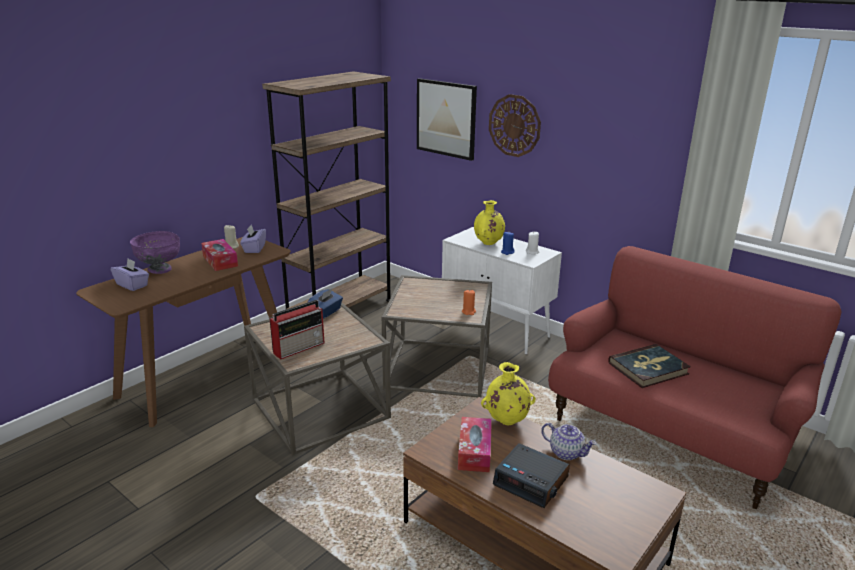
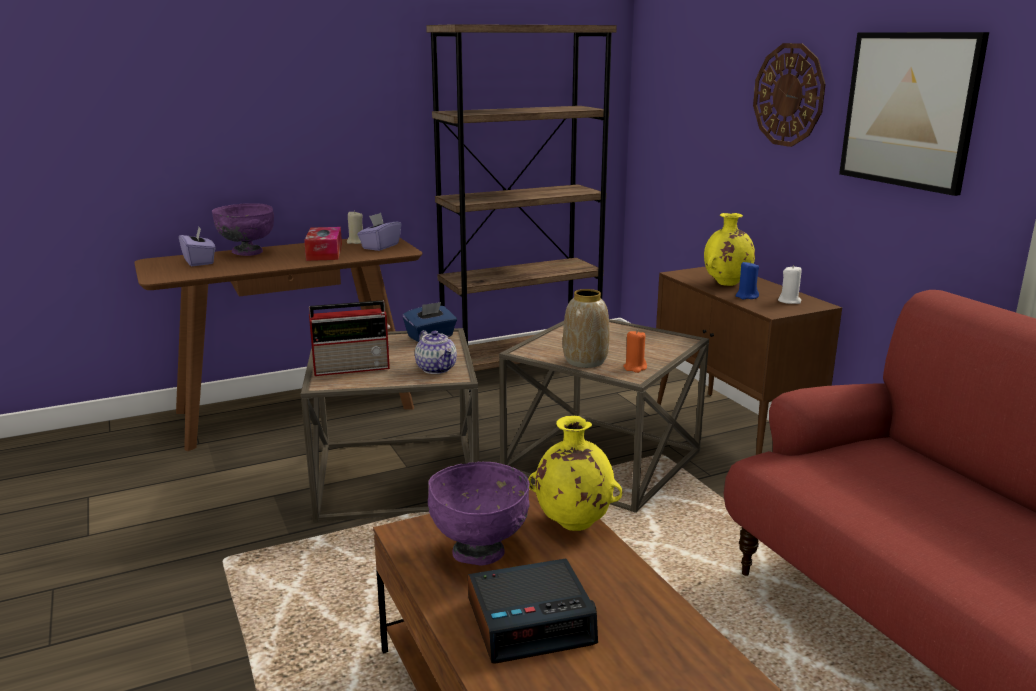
camera: 25 degrees right, 5 degrees down
(438, 313) = (585, 361): none -> vase
(446, 118) = (701, 94): picture -> picture (909, 110)
(474, 451) = (480, 552): tissue box -> purple bowl
(497, 330) = (732, 430): white cabinet -> brown cabinet
(531, 481) = (531, 621): alarm clock -> alarm clock turned 75 degrees counterclockwise
(567, 452) = (634, 595): teapot -> teapot (437, 369)
(648, 368) = (903, 504): book -> none

